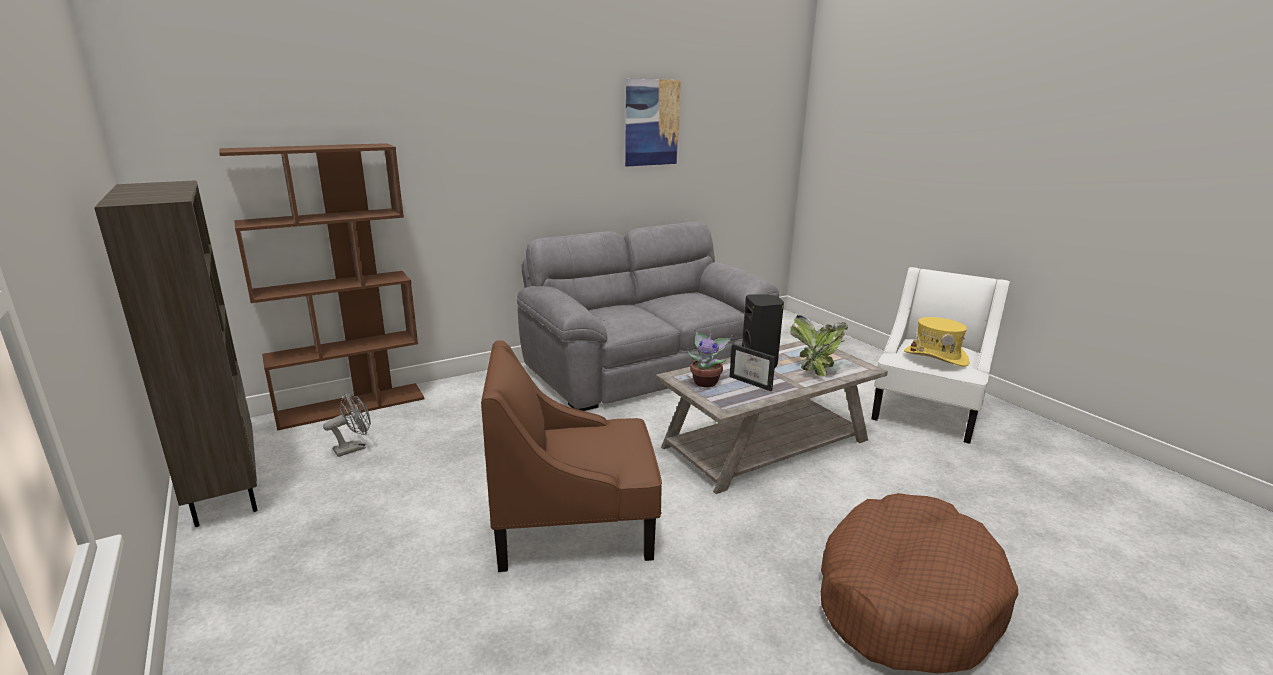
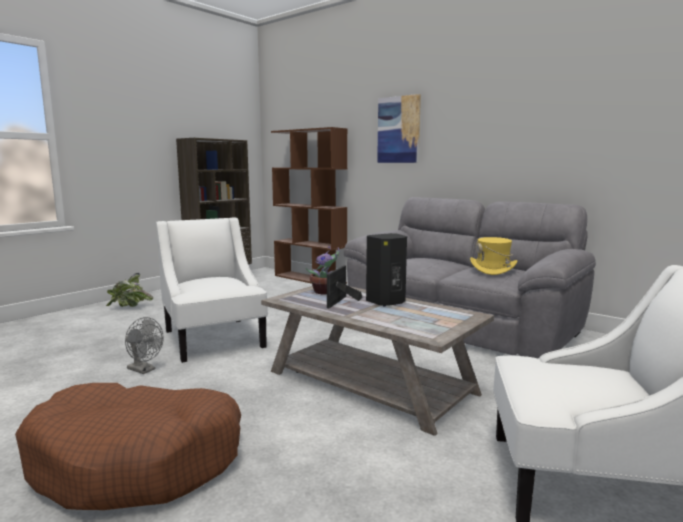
camera: 70 degrees right, 10 degrees down
(354, 448) = (268, 288): grey fan -> grey fan (144, 370)
(574, 525) = (214, 338): brown armchair -> white armchair
(652, 122) = (541, 105): picture -> picture (398, 130)
(816, 368) = (403, 319): potted plant -> potted plant (129, 307)
(936, 357) = (548, 376): yellow hat -> yellow hat (493, 269)

